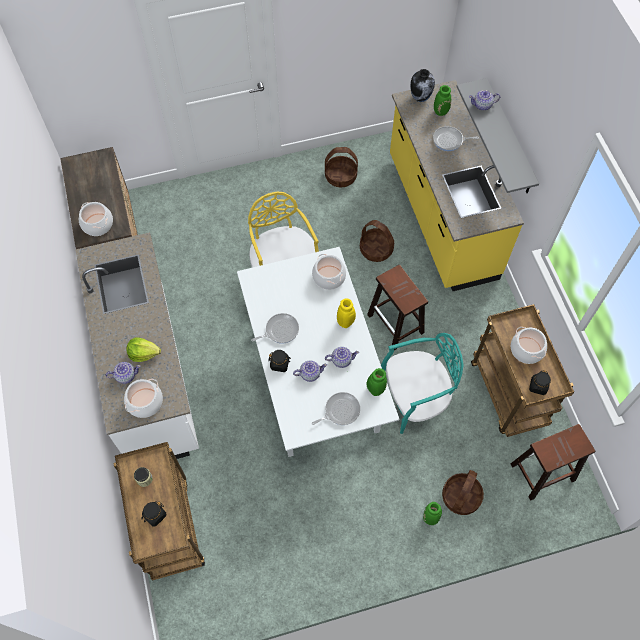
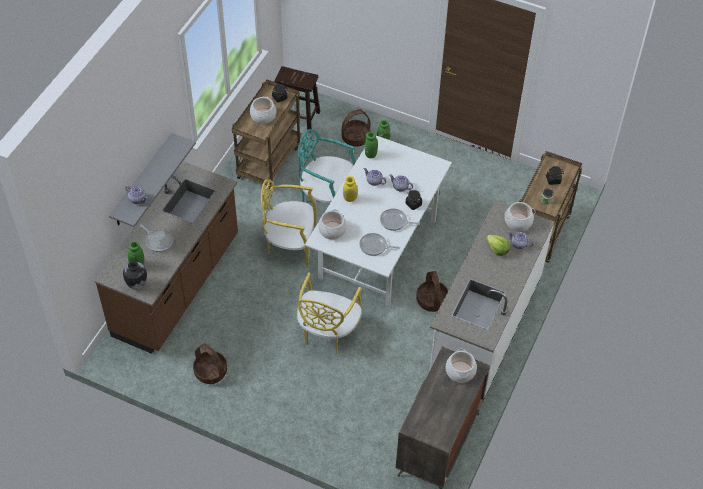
camera: 140 degrees left, 10 degrees down
(340, 411) = (402, 158): frying pan -> frying pan (374, 246)
(376, 249) = (247, 298): basket -> basket (431, 300)
(396, 324) = (290, 243): brown stool -> yellow chair
(440, 217) = (178, 286): yellow counter -> brown counter

